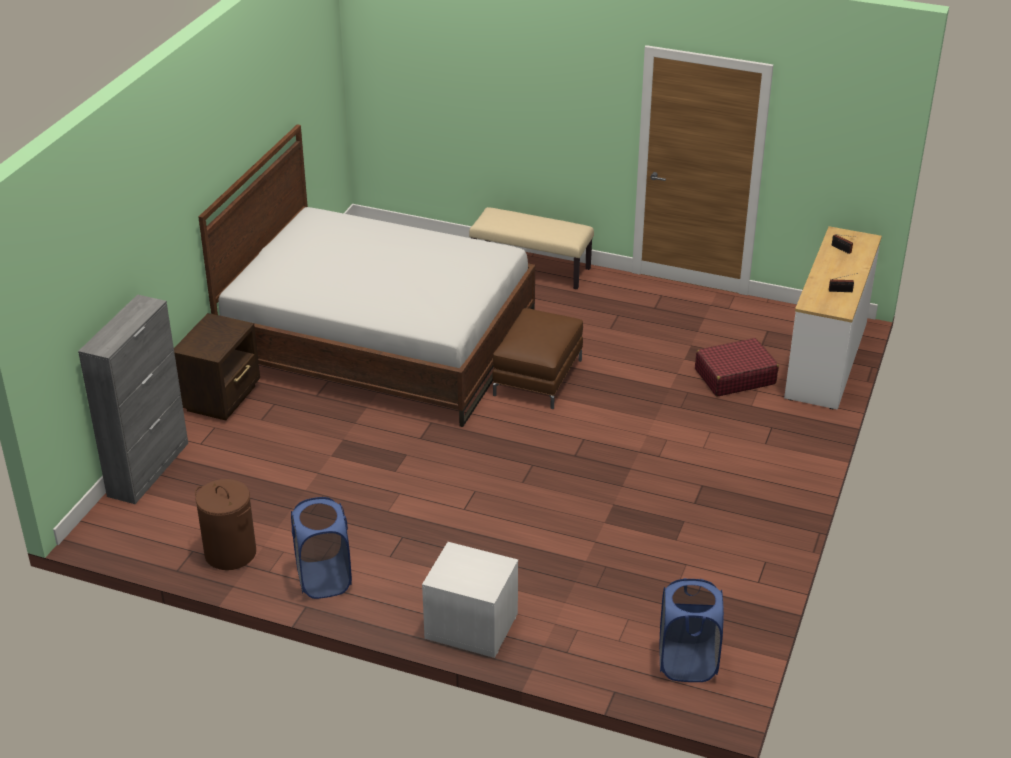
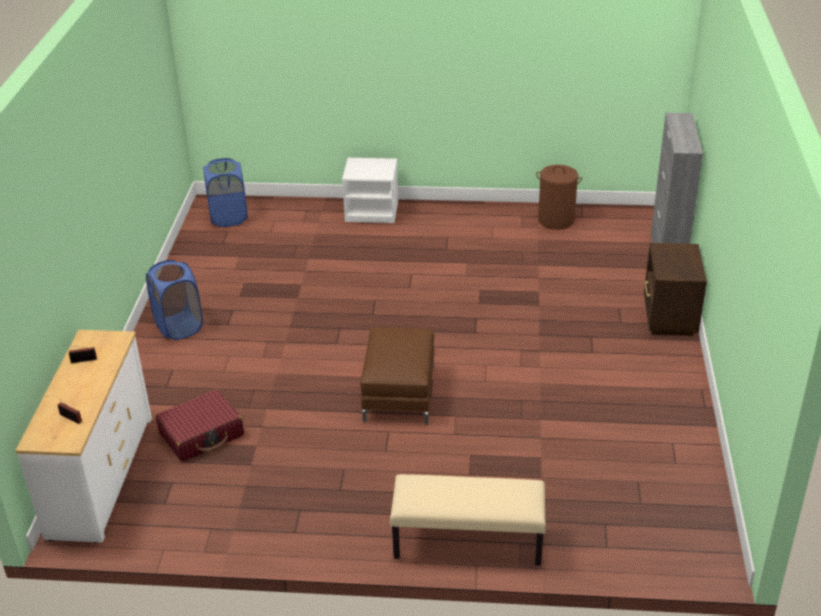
camera: 165 degrees right, 0 degrees up
(324, 579) = (482, 218): blue laundry basket -> blue laundry basket (179, 327)
(380, 342) = (574, 401): bed -> none

